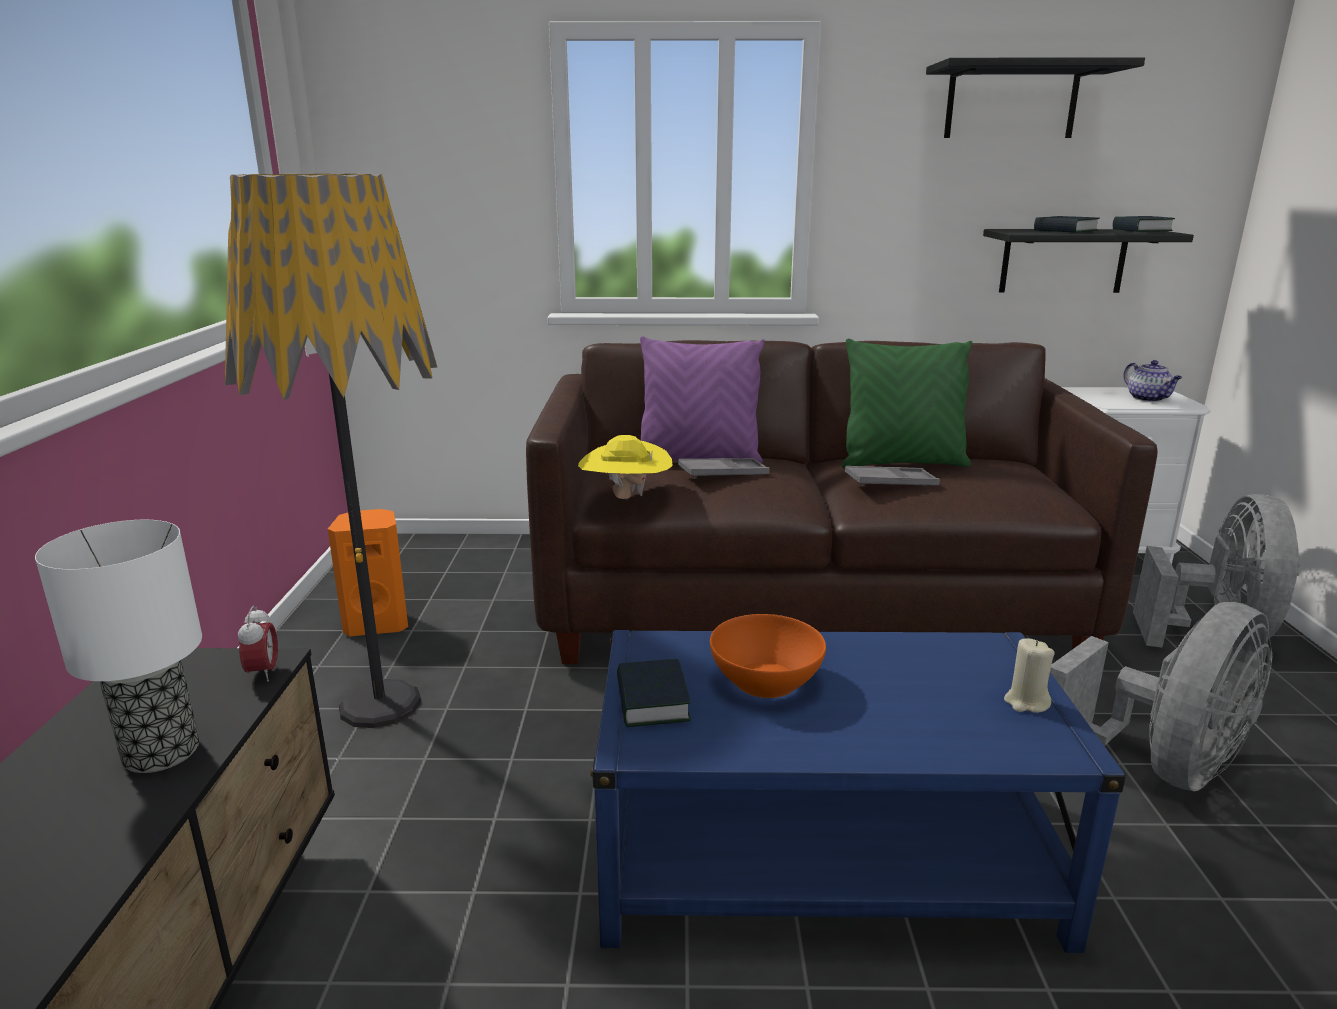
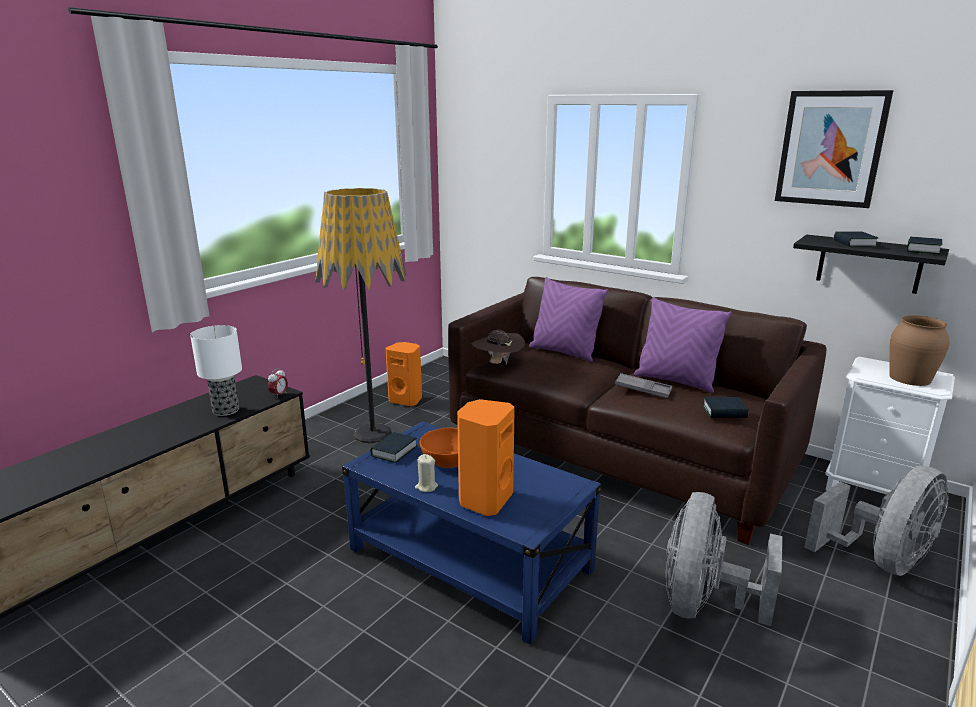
camera: 35 degrees right, 0 degrees up
(625, 498) = (497, 363): yellow hat -> brown hat
(723, 474) = (558, 362): grey tray -> none
(902, 463) = (676, 381): green pillow -> purple pillow
(930, 725) = (484, 500): none -> orange speaker
(1011, 102) = (830, 148): black shelf -> picture
(1025, 485) = (724, 412): none -> book
(1026, 702) = (542, 508): beige candle -> beige candle (426, 487)
(1148, 399) = (910, 378): teapot -> brown vase
(1161, 767) = (704, 604): grey fan -> grey fan turned 120 degrees clockwise

